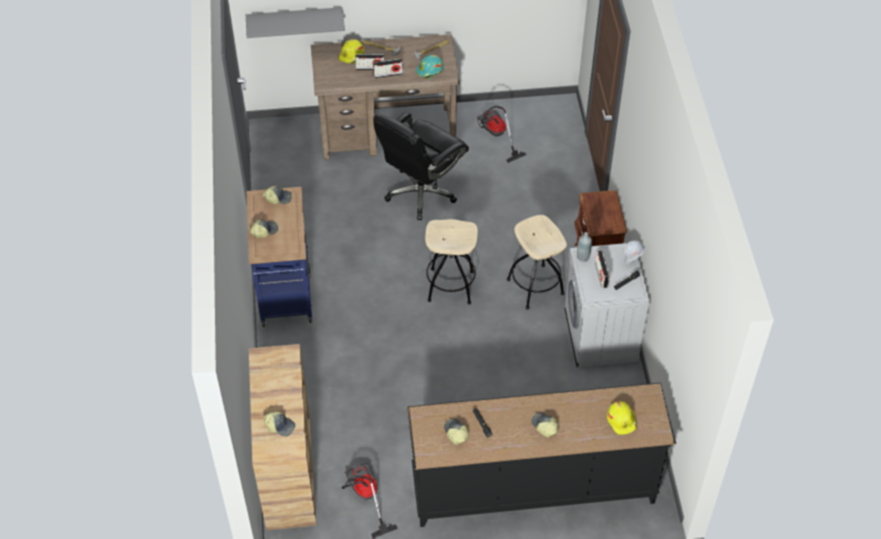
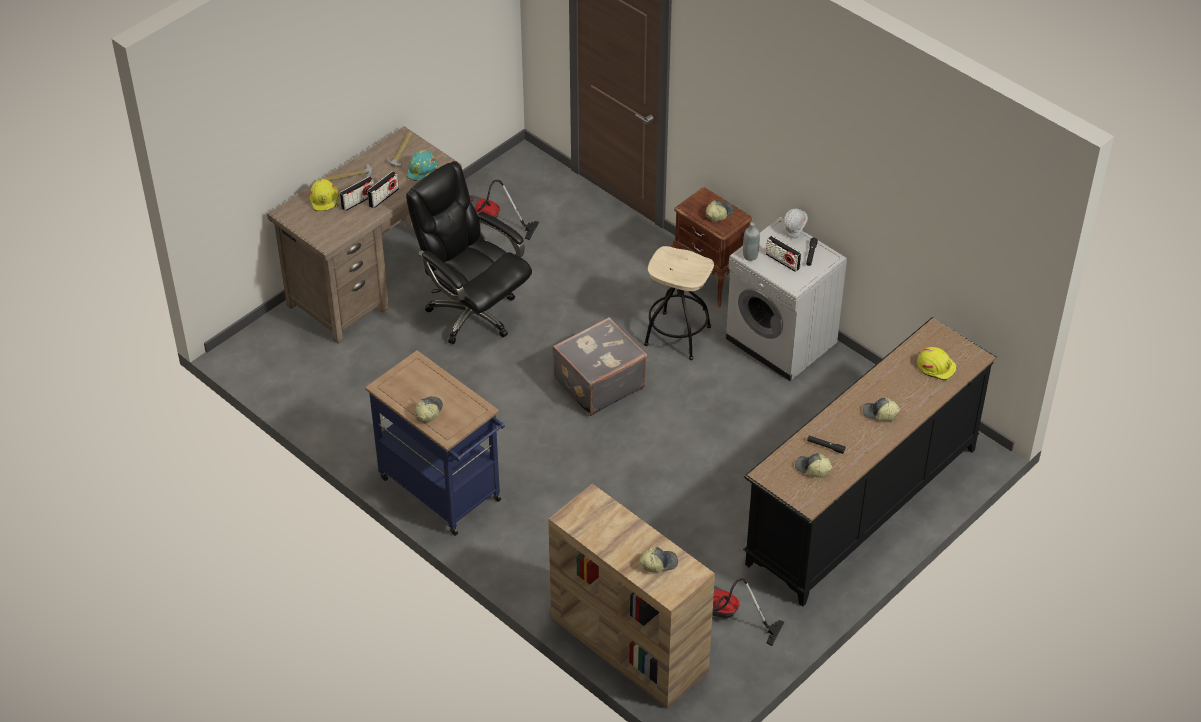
camera: 40 degrees left, 5 degrees down
(278, 198) = (406, 374): cap -> cap (719, 213)
(295, 20) = (247, 190): grey shelf -> none
(422, 191) = (474, 315): black office chair -> black office chair turned 135 degrees clockwise
(450, 286) = (598, 383): beige stool -> grey suitcase

